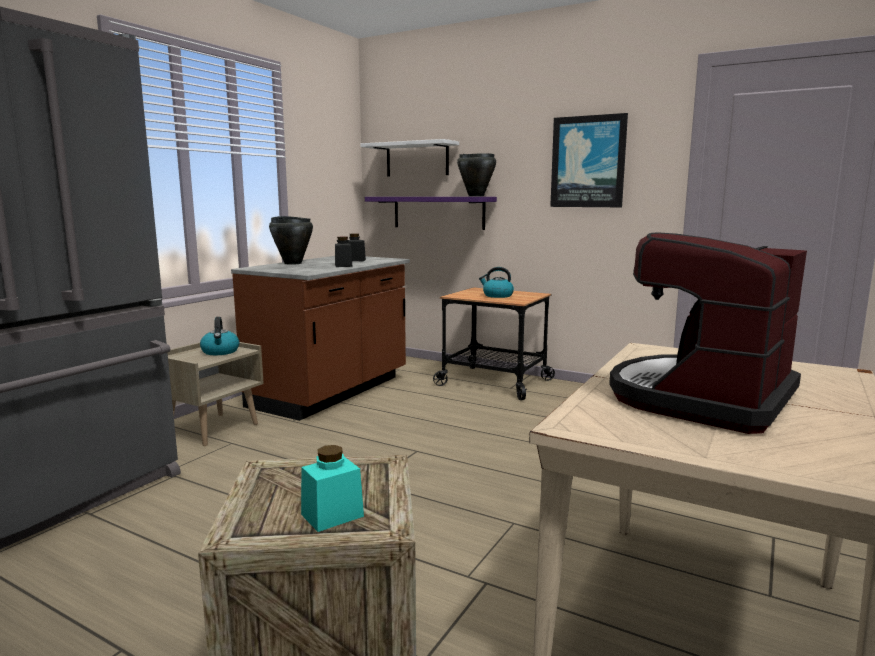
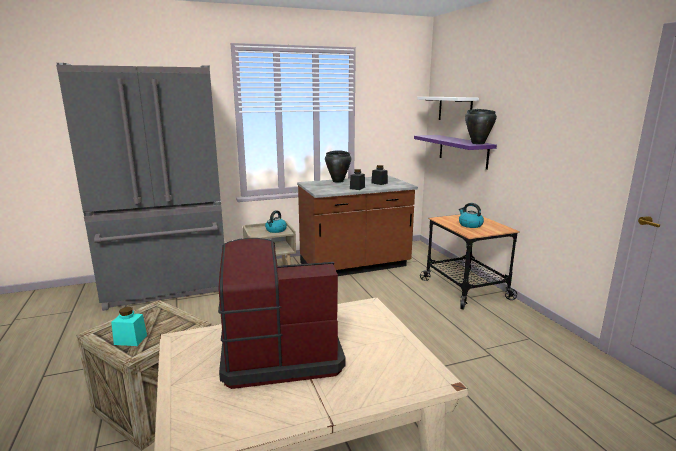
camera: 40 degrees right, 5 degrees up
(588, 162) = (559, 123): picture -> none

